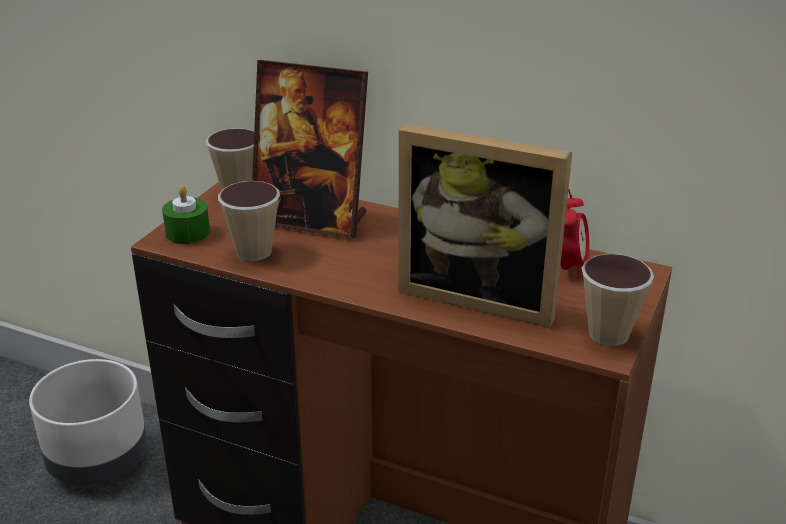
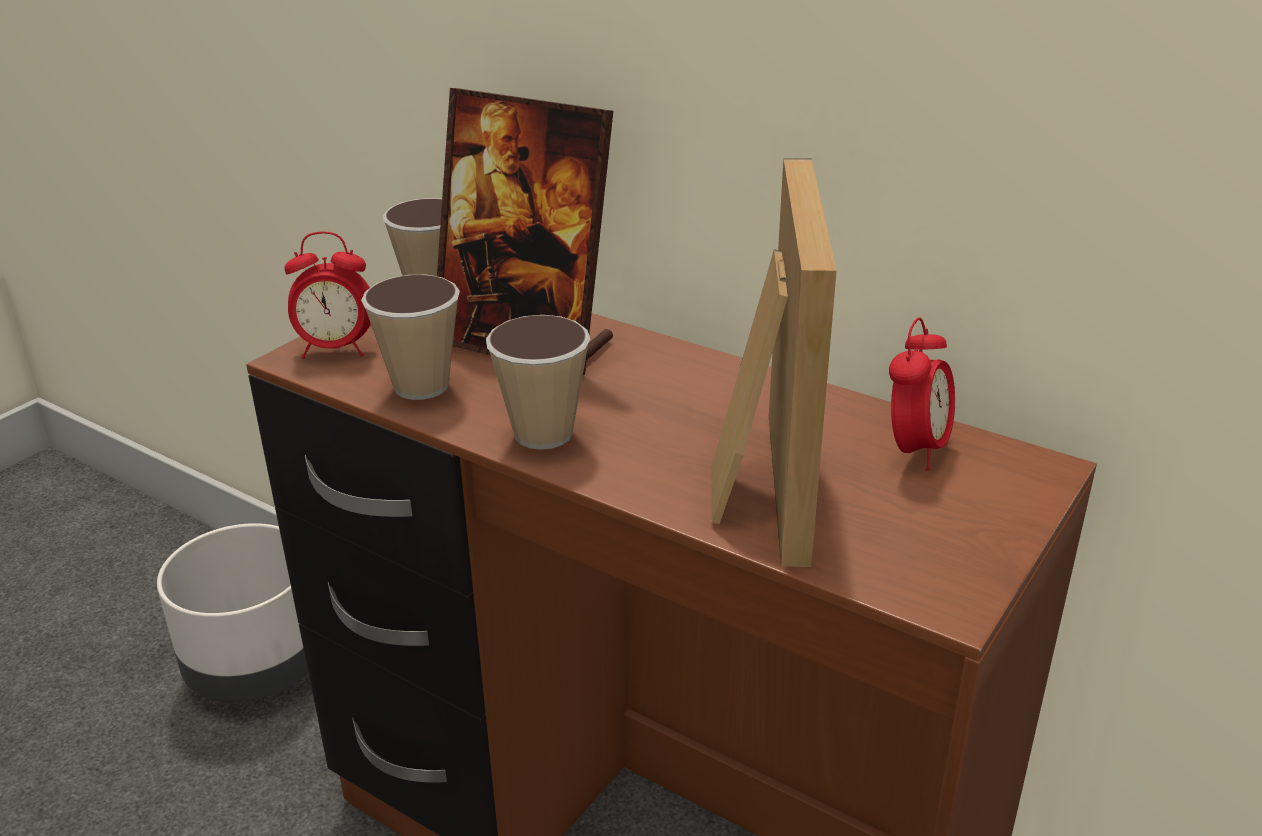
camera: 10 degrees right, 0 degrees up
(187, 233) = (336, 350): green candle -> alarm clock
(481, 295) = (756, 484): picture frame -> picture frame turned 120 degrees counterclockwise
(608, 334) = (959, 571): cup -> cup (543, 433)

